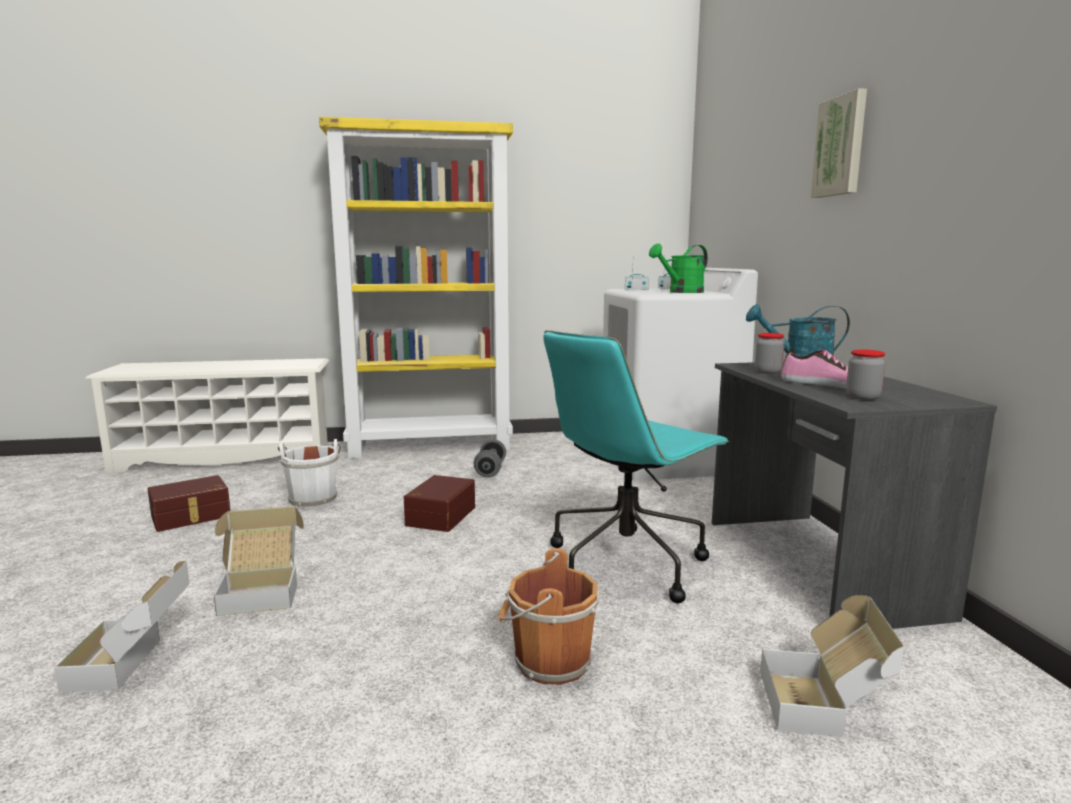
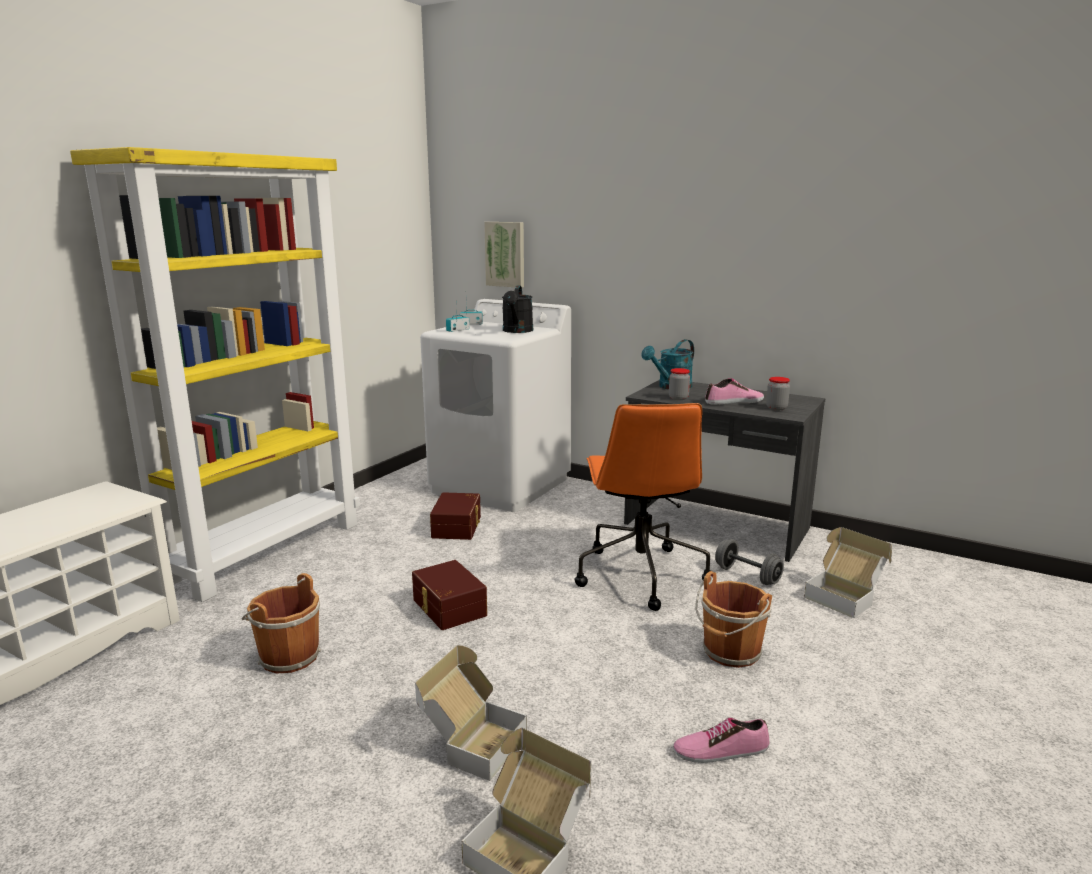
camera: 50 degrees left, 5 degrees up
(191, 516) = (192, 748): brown storage box -> brown storage box (458, 527)
(313, 499) = (287, 656): white bucket -> brown bucket
(350, 715) = (720, 750): none -> shoe
(490, 470) = (387, 550): grey dumbbell -> grey dumbbell (747, 575)
(627, 563) = (640, 574): turquoise office chair -> orange office chair
(681, 292) = (517, 331): green watering can -> black watering can
(841, 146) = (663, 216): picture -> picture (506, 254)

